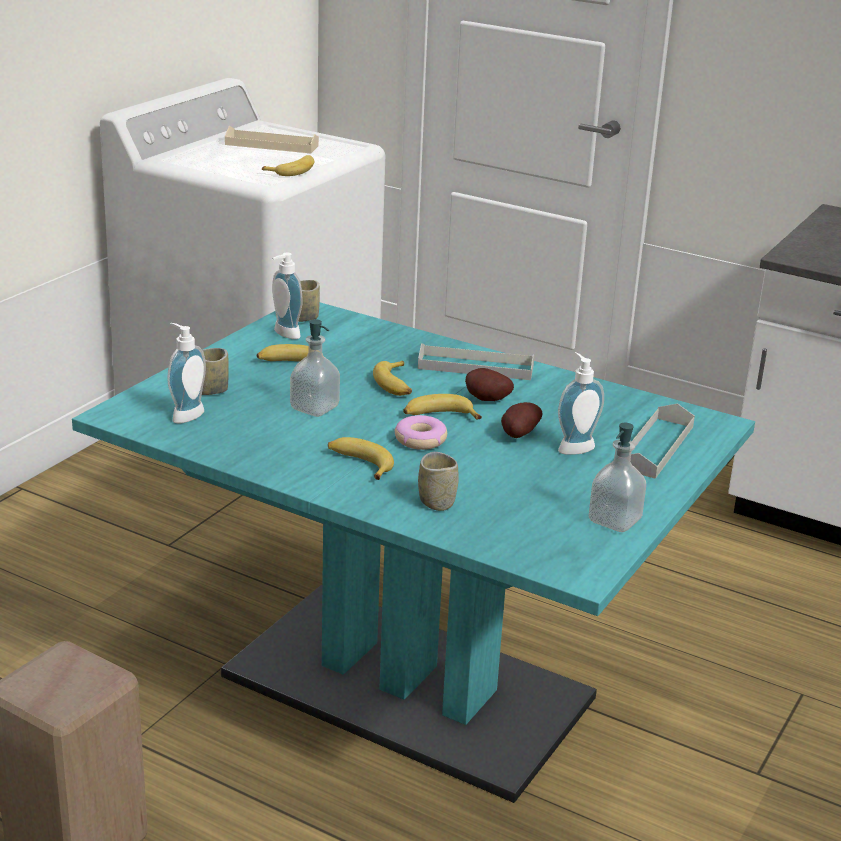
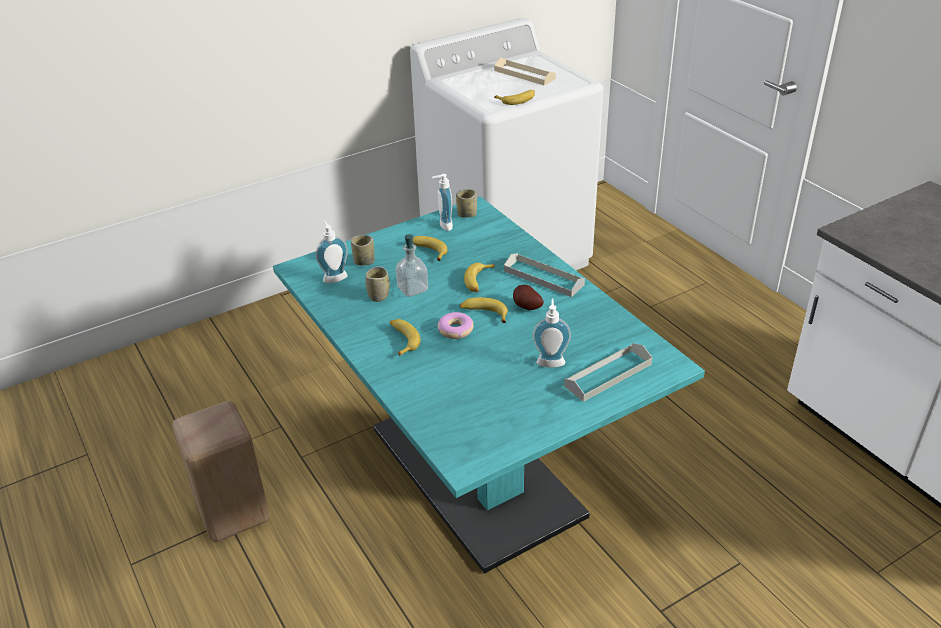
camera: 30 degrees right, 10 degrees up
(437, 502) = (423, 382): cup -> cup (378, 296)
(518, 434) = (522, 341): potato -> none
(614, 520) = (523, 428): soap dispenser -> none

